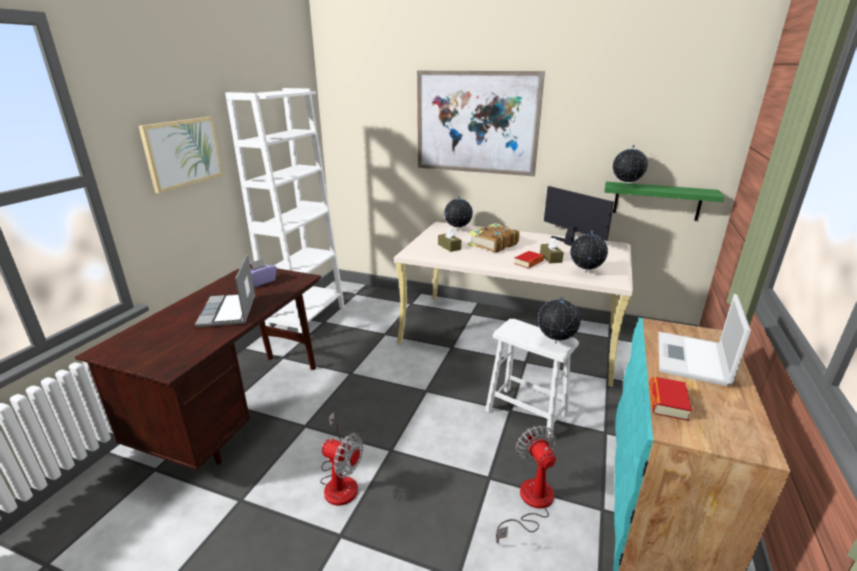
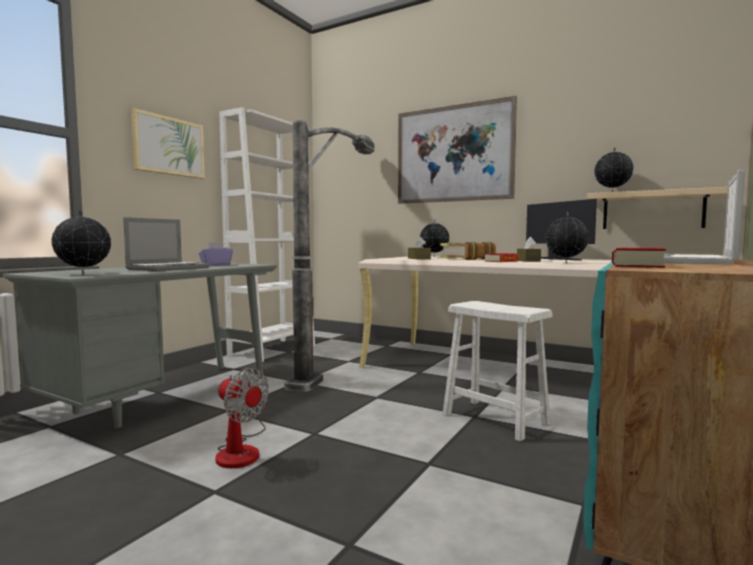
camera: 10 degrees right, 20 degrees down
(228, 312) = (169, 268): laptop -> laptop turned 150 degrees counterclockwise
(239, 410) = (165, 396): brown desk -> grey desk
(375, 332) = (339, 359): none -> floor lamp
(530, 503) = (479, 489): fan -> none
(556, 342) = (521, 309): globe -> globe (84, 274)
(657, 201) = (652, 210): green shelf -> beige shelf

